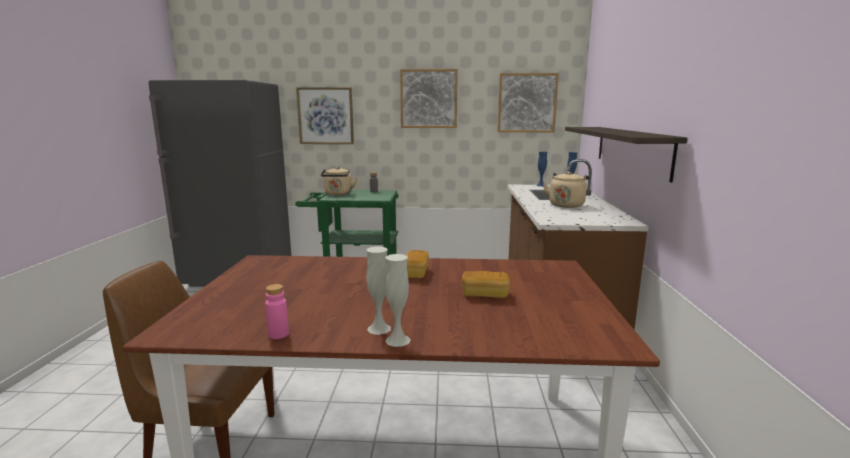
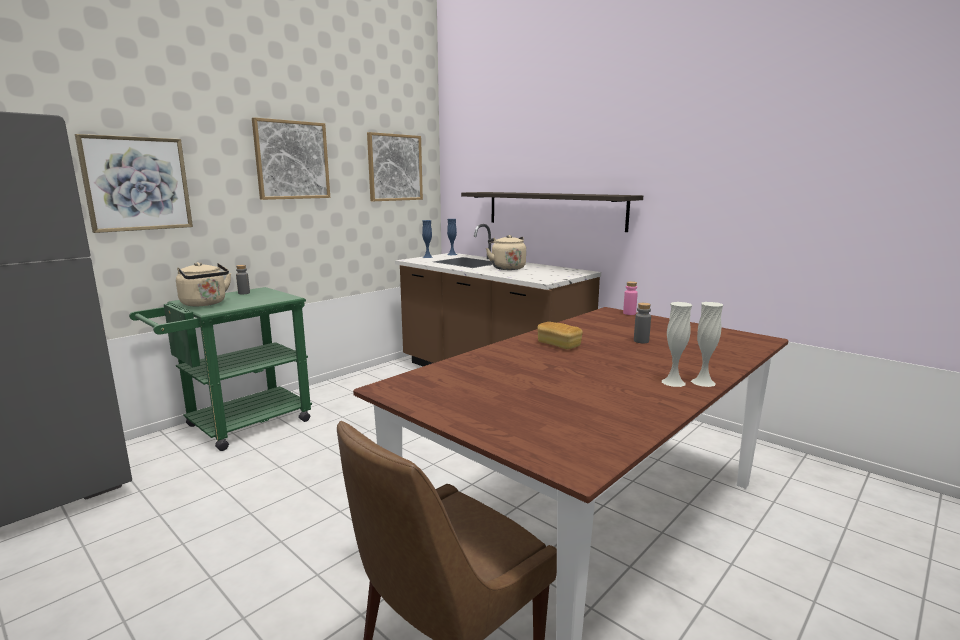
camera: 50 degrees left, 0 degrees up
(278, 334) = (645, 416): pink bottle -> pink bottle (629, 313)
(485, 294) = (641, 341): bread -> grey bottle

